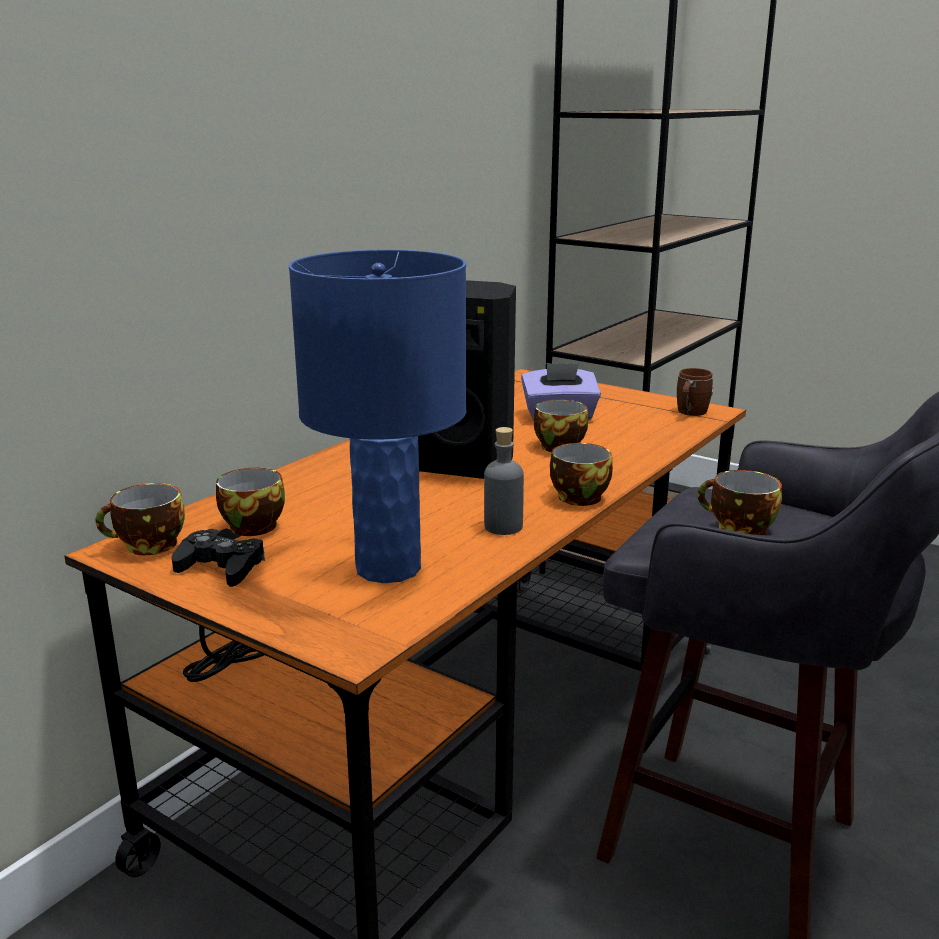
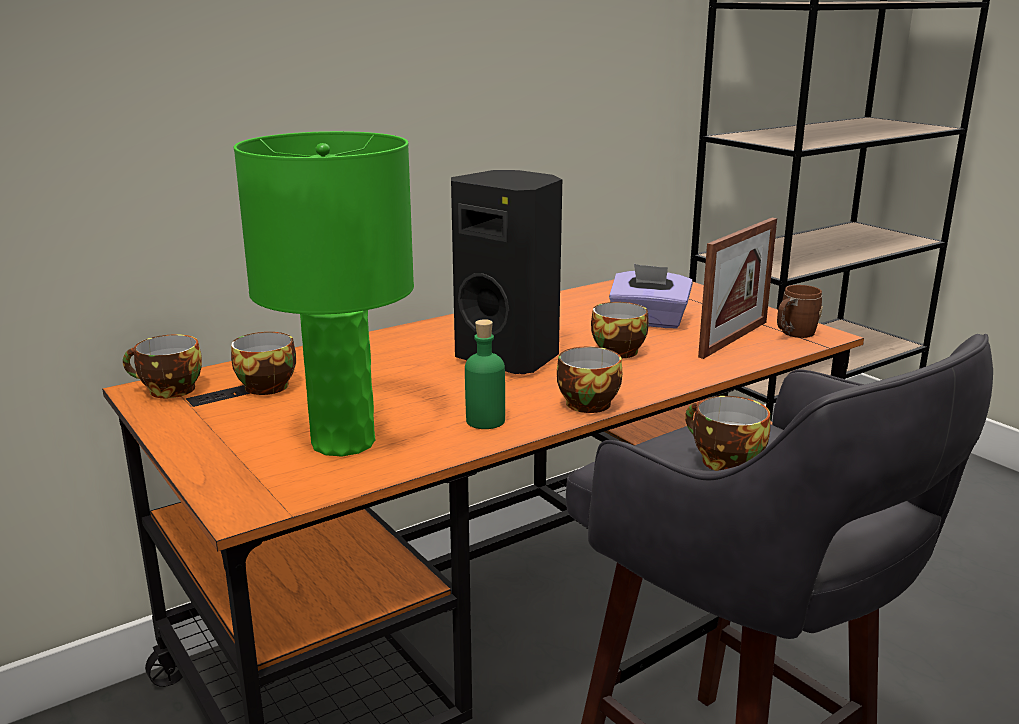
camera: 20 degrees right, 0 degrees up
(221, 567) = (206, 418): black game controller -> none
(388, 569) = (343, 443): blue table lamp -> green table lamp
(503, 527) = (485, 421): grey bottle -> green bottle
(646, 423) = (733, 339): none -> picture frame

